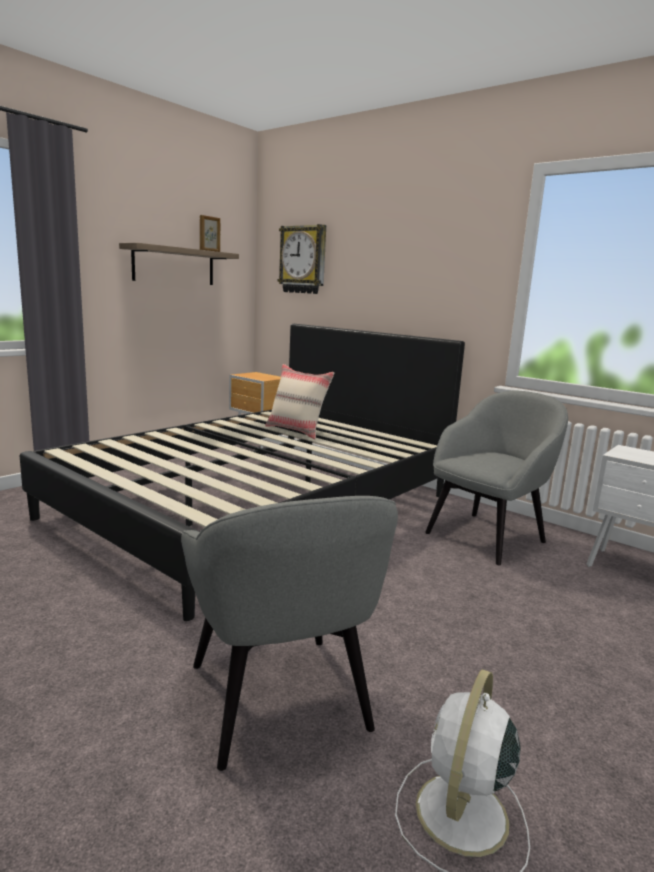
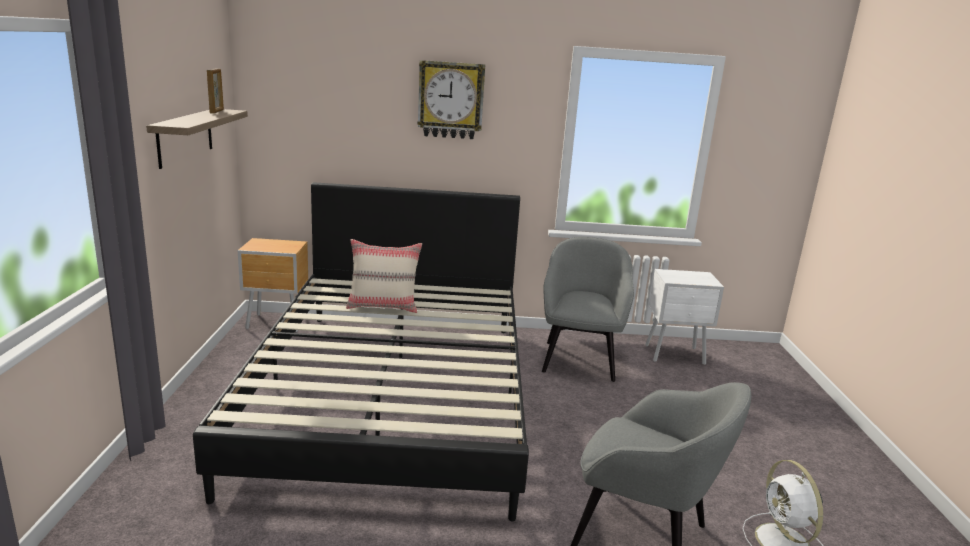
camera: 40 degrees left, 5 degrees up
(303, 260) = (314, 110): wall clock -> wall clock (451, 100)

